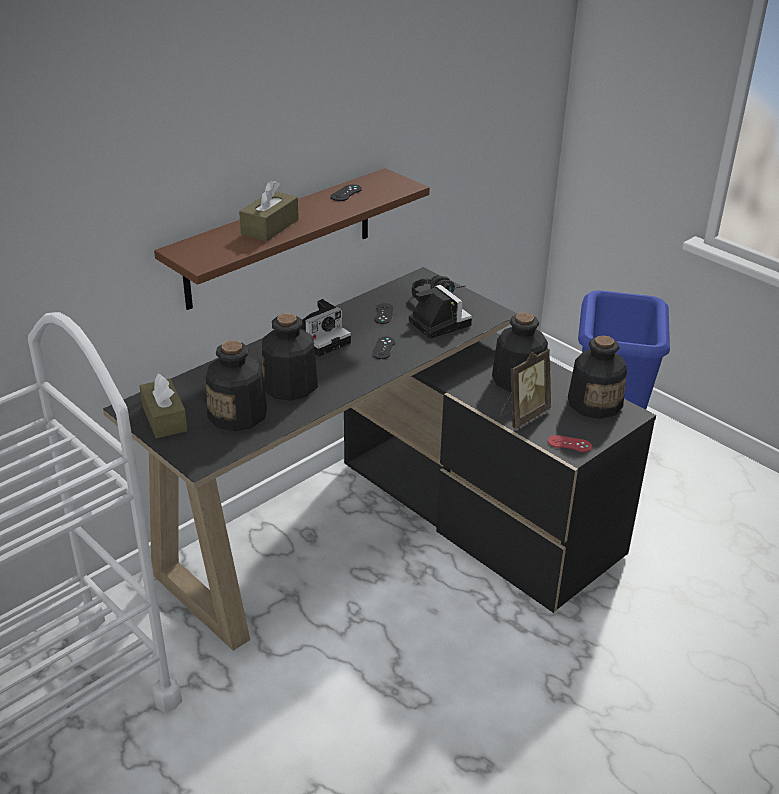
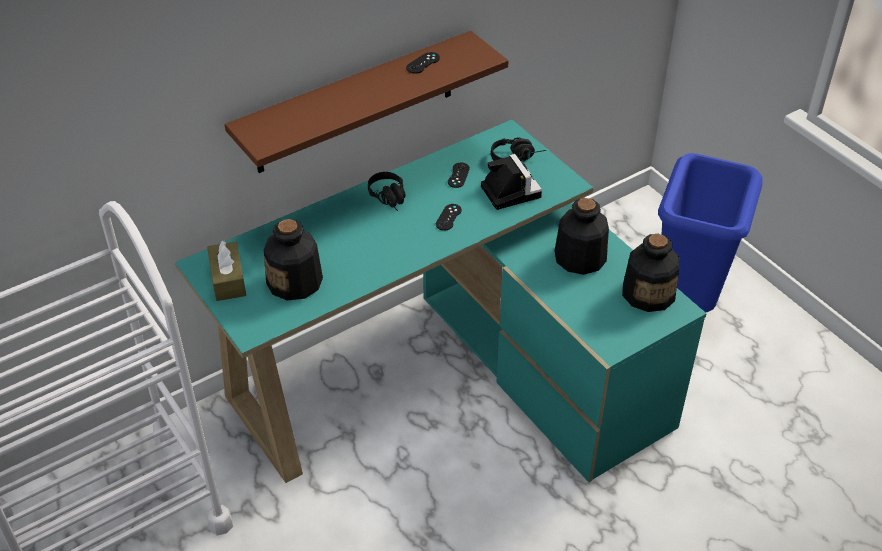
camera: 10 degrees right, 10 degrees up
(270, 227) = (338, 103): brown tissue box -> none
(290, 385) = (350, 253): bottle -> none
(320, 338) = (391, 199): camera -> black headphones
(386, 531) = (450, 376): black desk -> turquoise desk
(523, 415) = (573, 300): picture frame -> none
(569, 444) = (609, 338): red game controller -> none

